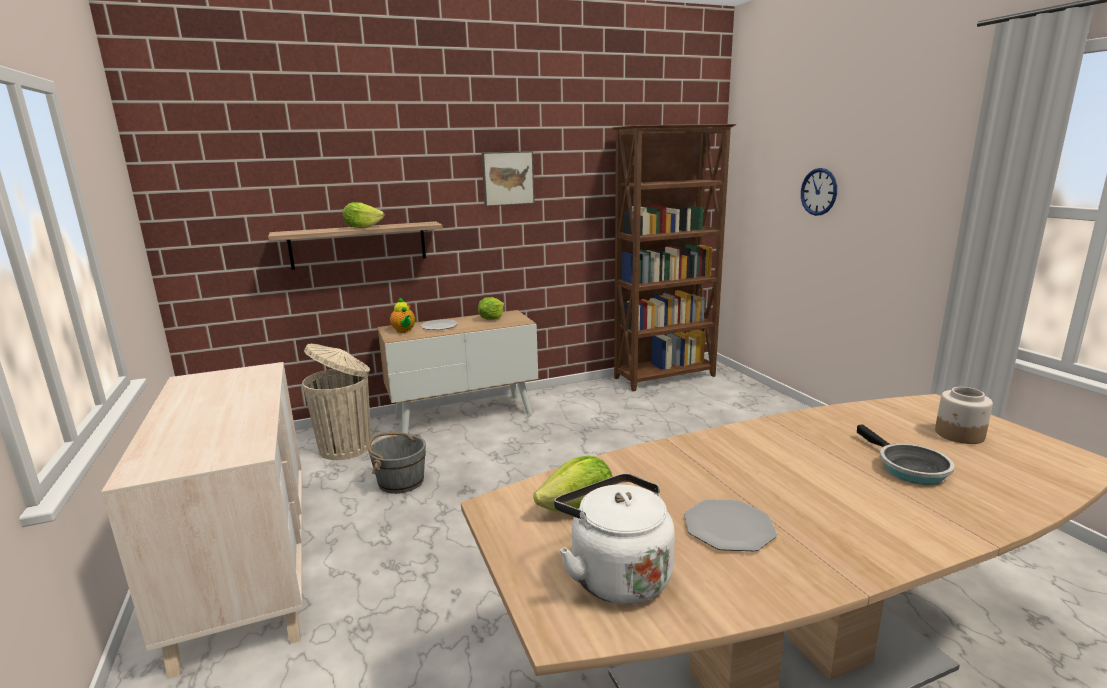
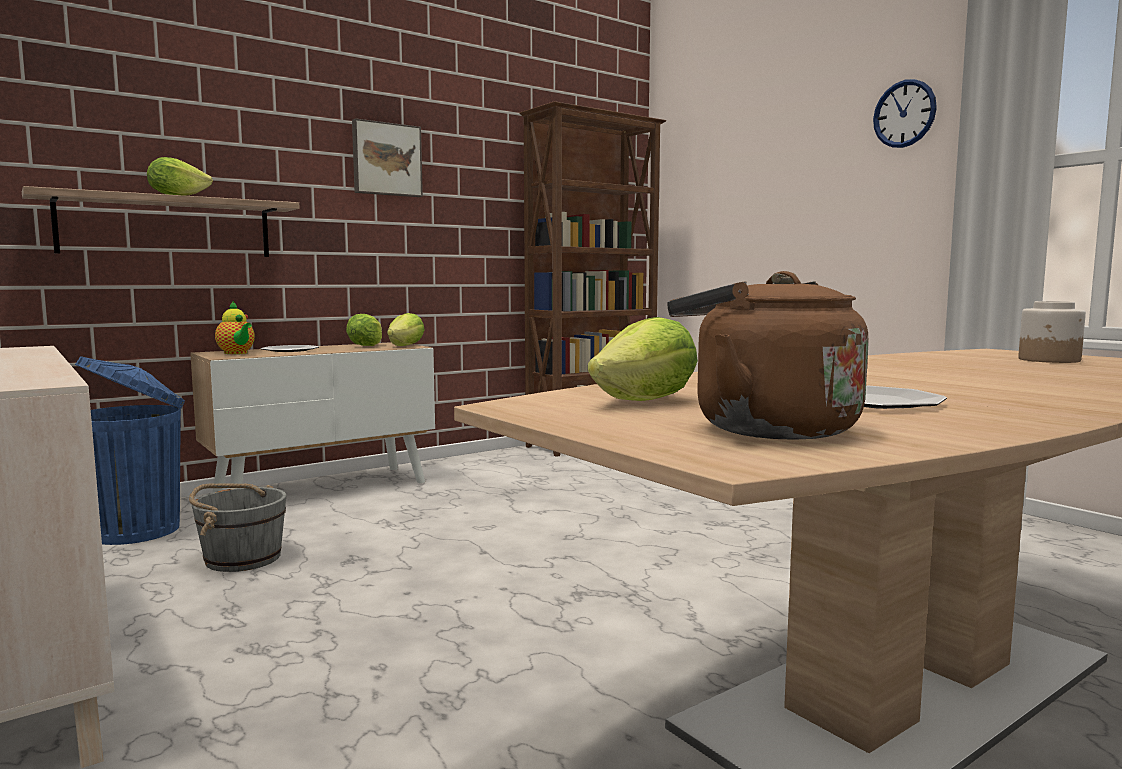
camera: 15 degrees left, 10 degrees down
(347, 447) = (138, 530): beige trash can -> blue trash can
(518, 320) = (406, 346): none -> lettuce
(615, 574) = (764, 428): white kettle -> brown kettle
(819, 192) = (773, 190): wall clock -> wall clock (904, 114)
(908, 468) = (1027, 372): frying pan -> none

